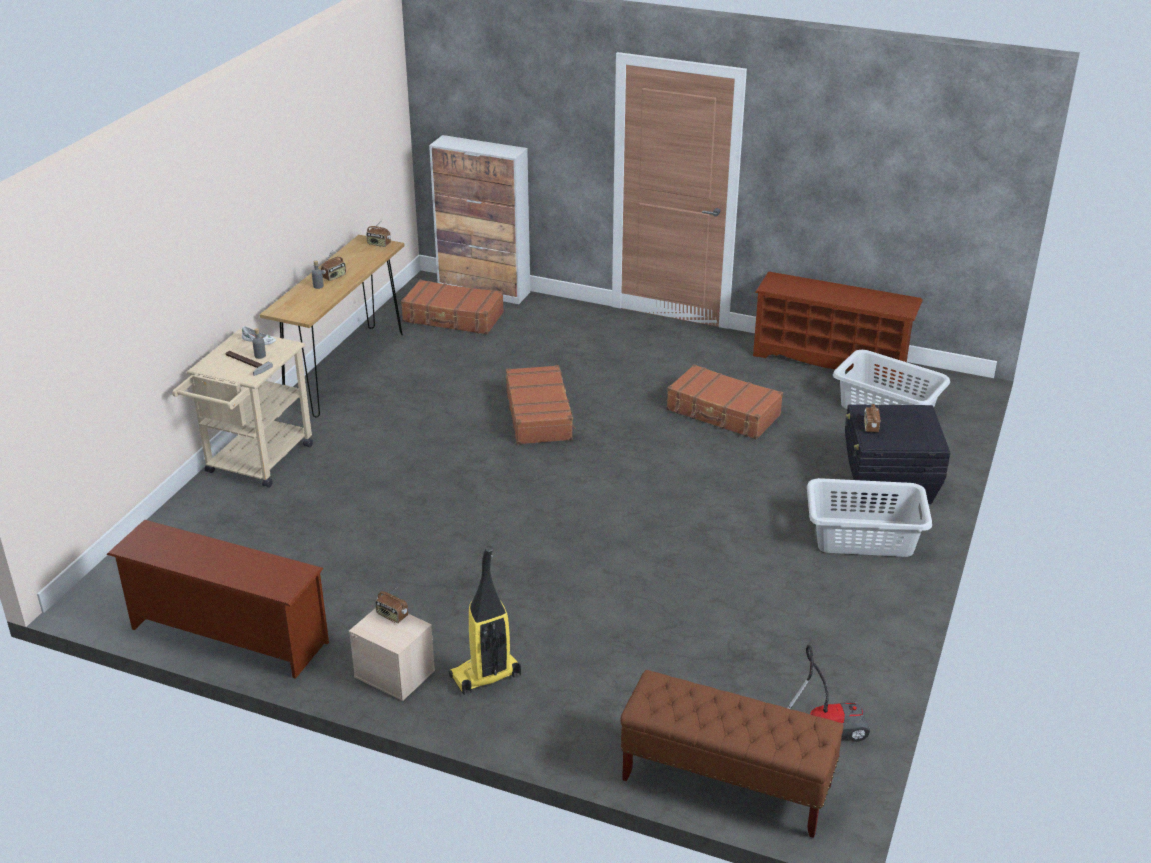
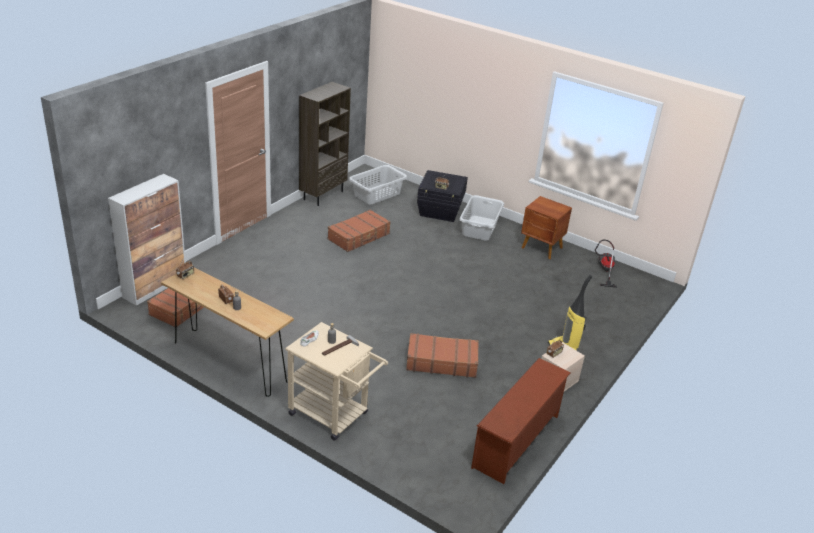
camera: 80 degrees left, 0 degrees up
(539, 415) = (331, 293): brown suitcase -> brown suitcase (441, 362)
(725, 783) = (635, 300): brown bench -> none
(831, 359) = (323, 195): brown shoe rack -> brown bookcase
(847, 627) = (542, 248): none -> brown nightstand

